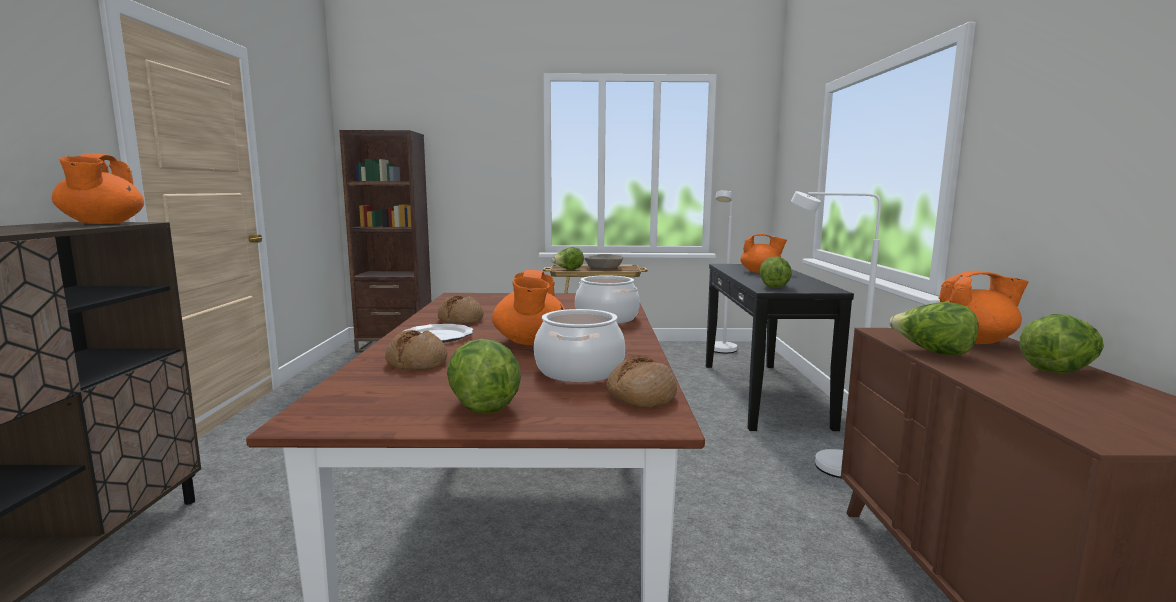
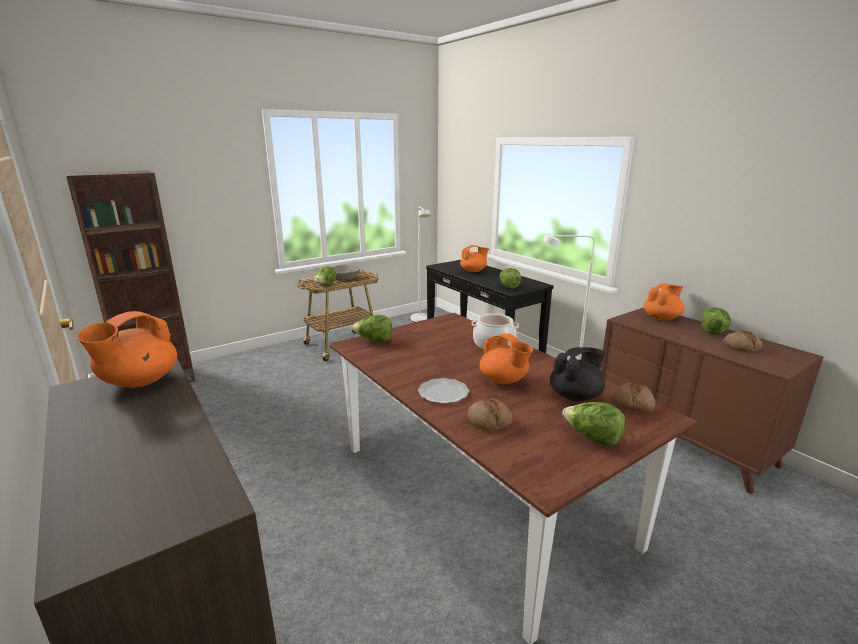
camera: 35 degrees left, 10 degrees up
(102, 223) = (139, 381): orange teapot -> orange teapot turned 75 degrees clockwise
(461, 319) = (417, 371): bread -> bread (741, 346)
(579, 371) = (576, 396): cooking pot -> black teapot
(932, 352) = (663, 332): lettuce -> lettuce (373, 341)

